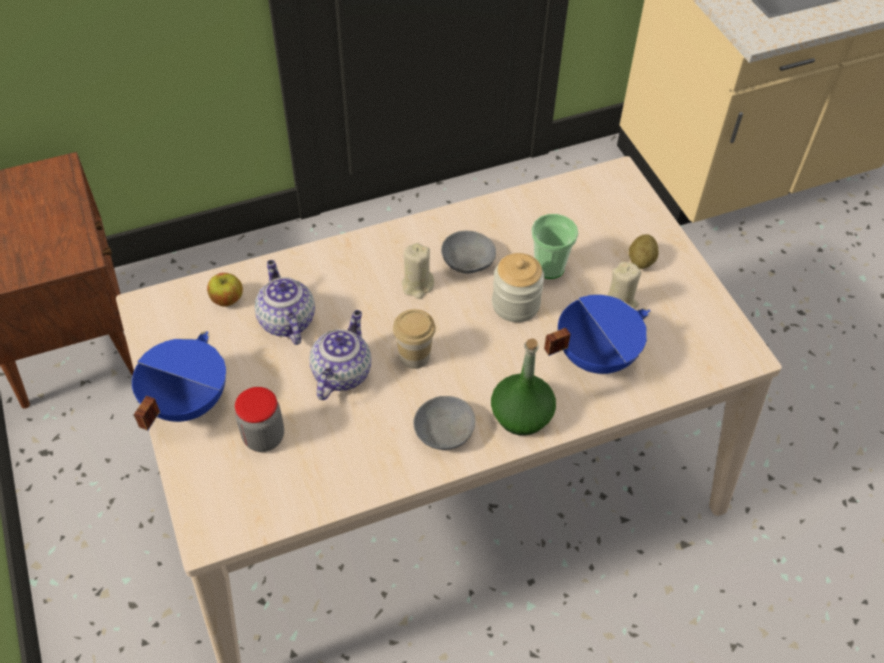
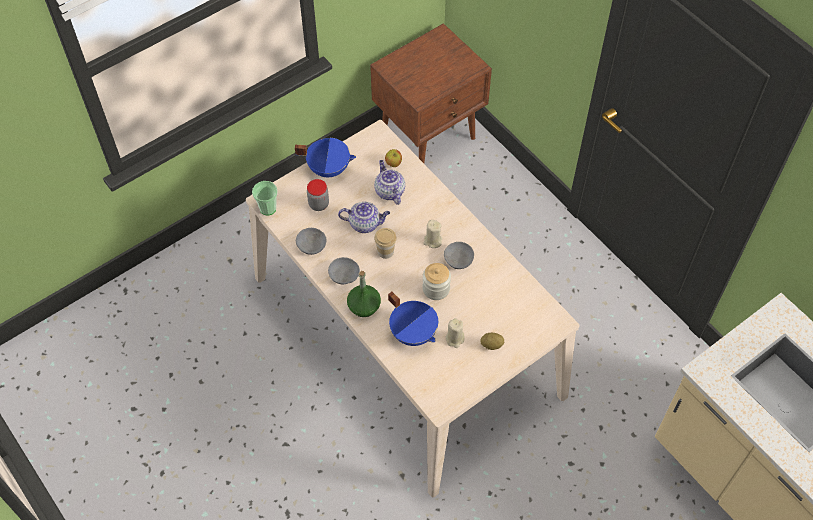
camera: 75 degrees right, 5 degrees up
(286, 320) = (389, 191): teapot -> teapot turned 75 degrees counterclockwise
(356, 472) = (310, 246): none -> grey bowl
(549, 267) = (468, 299): cup -> cup (268, 208)

